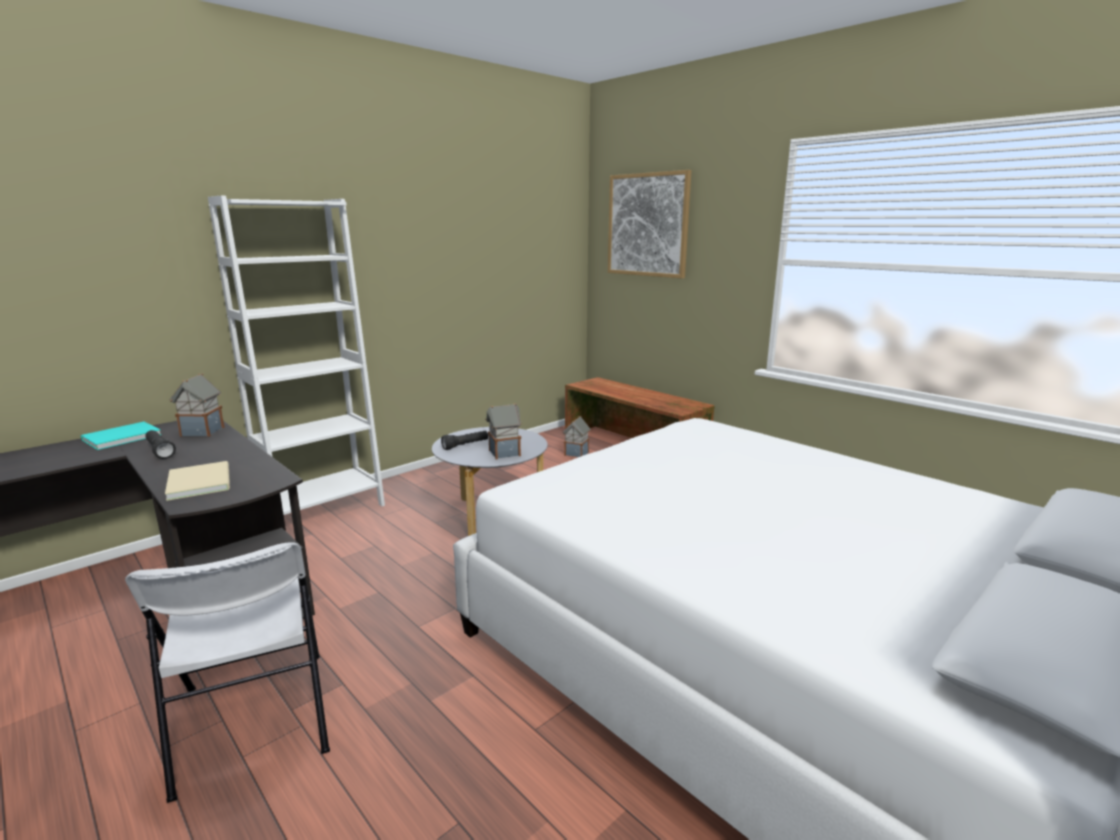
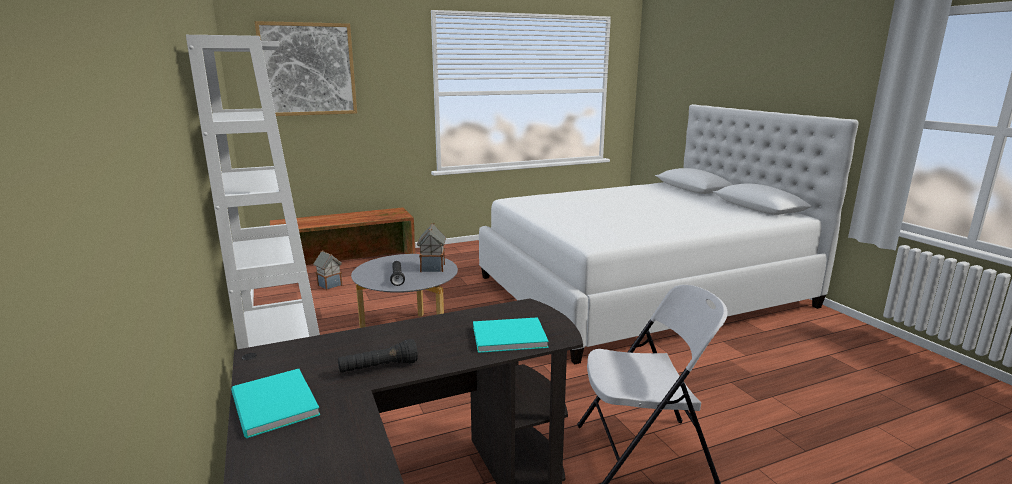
camera: 70 degrees left, 0 degrees up
(201, 481) = (506, 336): beige book -> turquoise book
(202, 432) = (323, 349): toy house -> none

